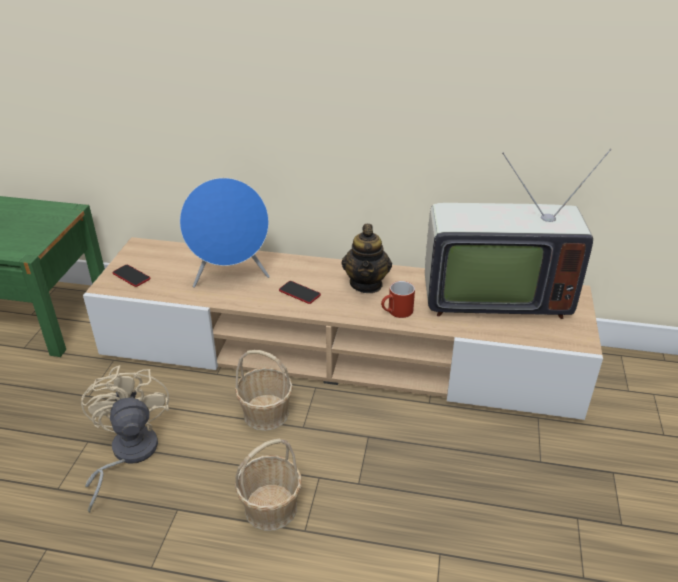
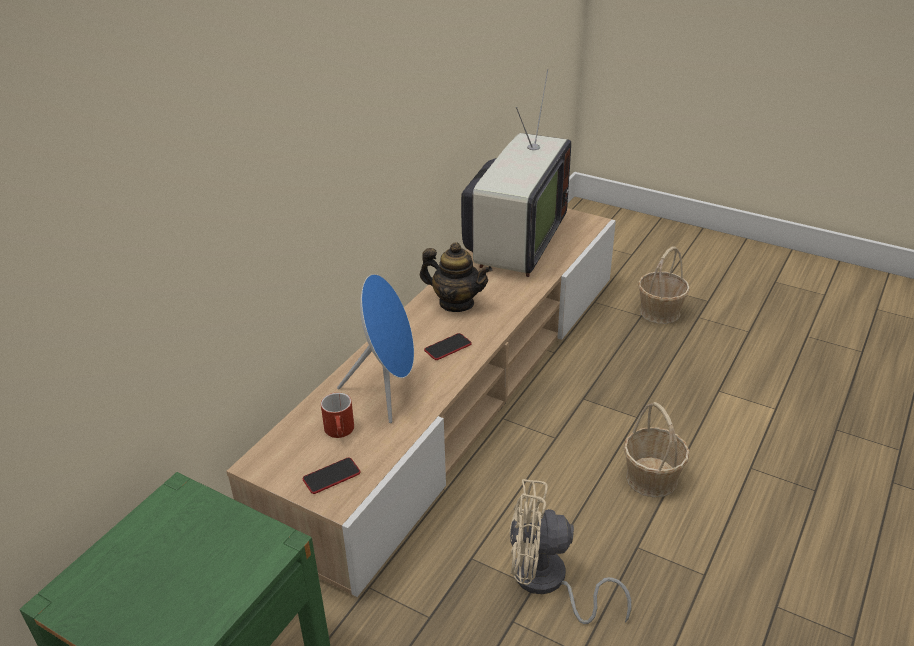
camera: 70 degrees left, 0 degrees up
(266, 413) = (525, 460): basket -> basket (659, 312)
(397, 312) = (512, 296): red mug -> red mug (341, 432)

